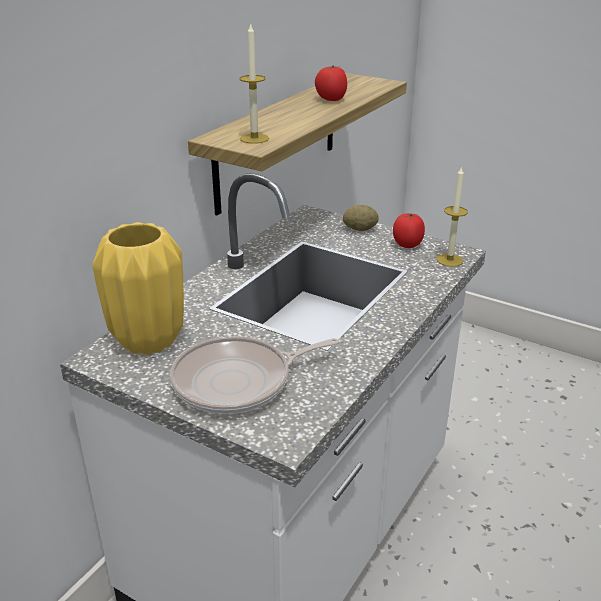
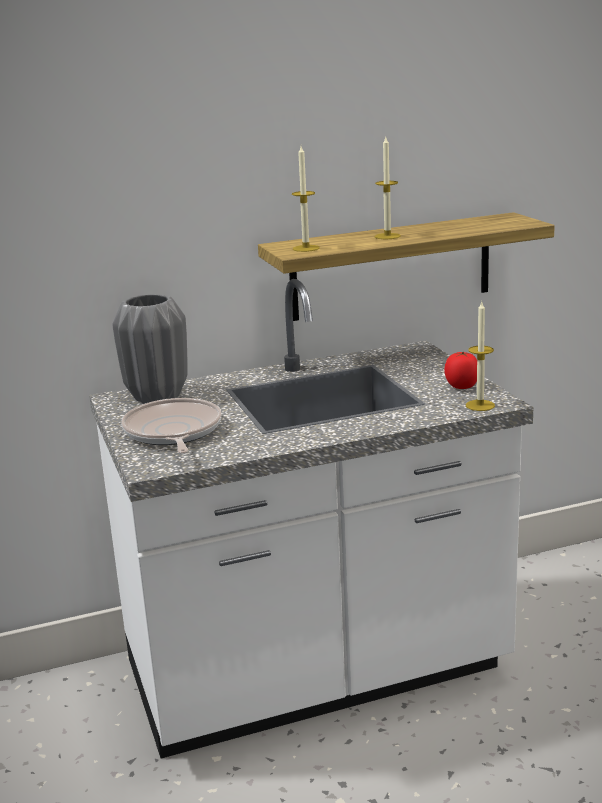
camera: 40 degrees right, 10 degrees down
(149, 340) = (158, 396): yellow vase -> grey vase
(238, 382) = (173, 432): frying pan -> frying pan turned 60 degrees clockwise
(300, 112) = (387, 236): none -> candle
(330, 100) = (438, 230): tomato -> none
(360, 229) = (440, 367): potato -> none

